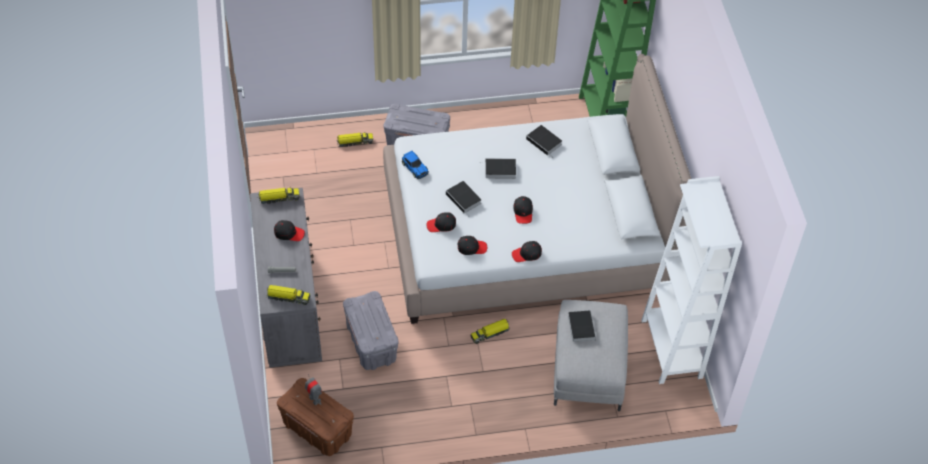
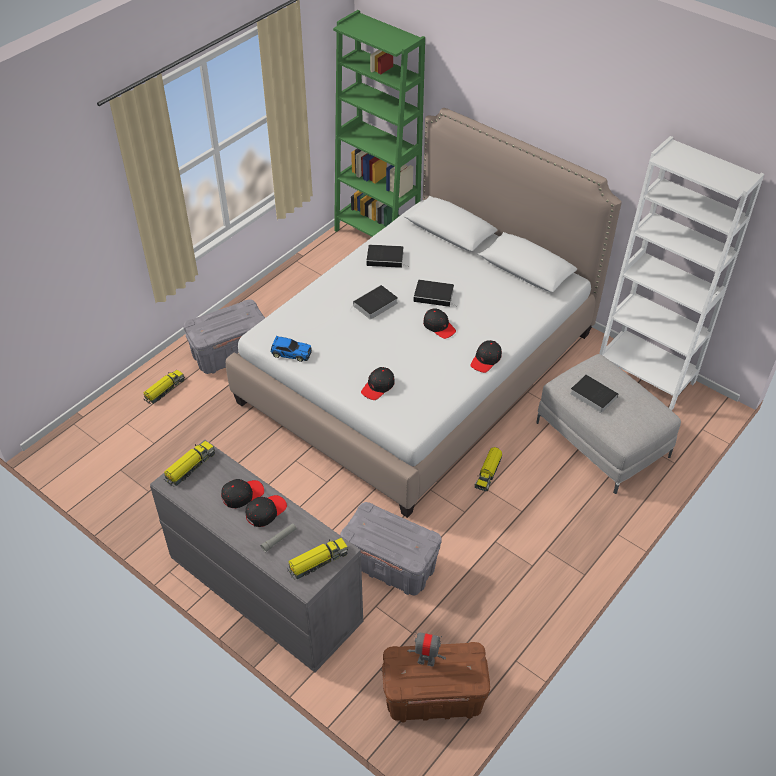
camera: 40 degrees left, 5 degrees down
(464, 199) = (372, 350): book -> book (435, 295)
(471, 247) = (430, 388): black cap -> black cap (265, 512)

